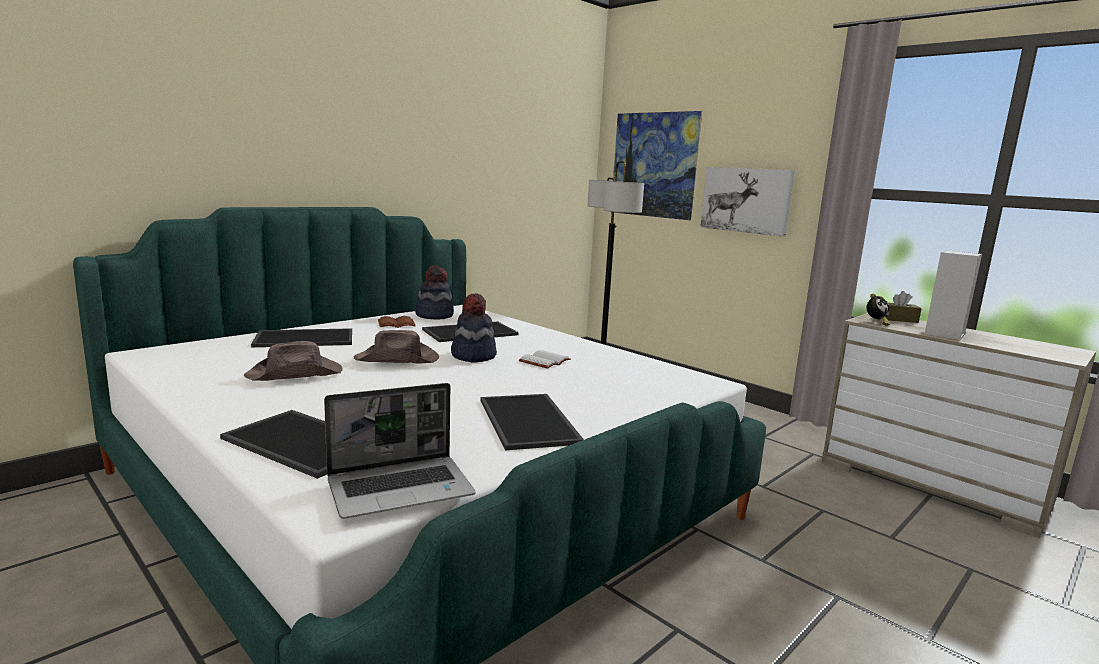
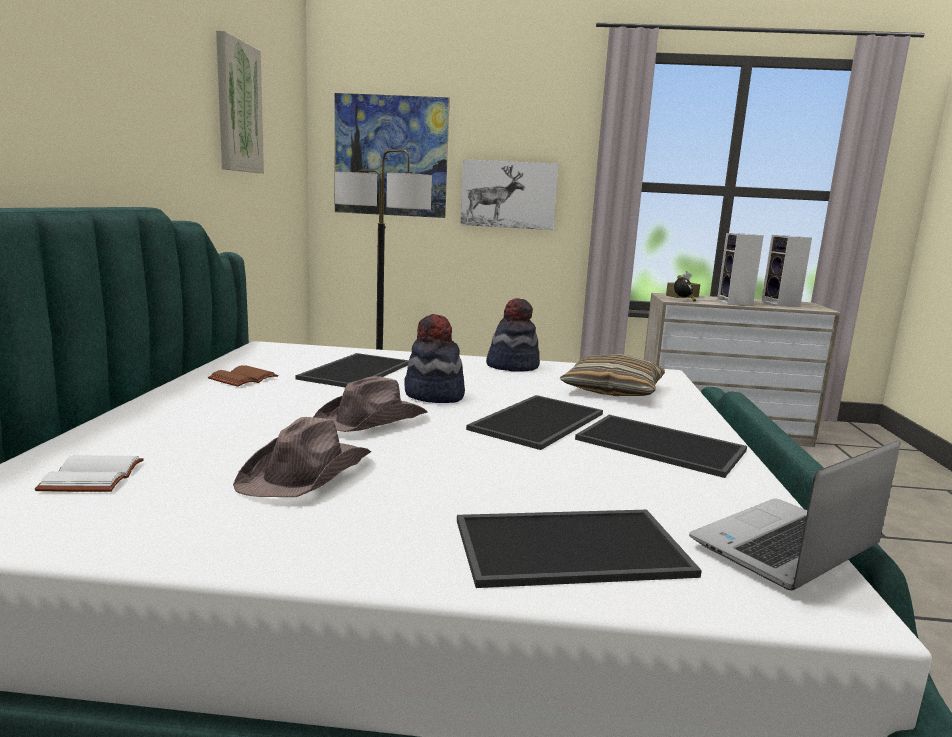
camera: 40 degrees left, 0 degrees up
(305, 338) = (174, 423): tray -> tray (536, 420)
(401, 488) = (785, 547): laptop -> laptop turned 150 degrees counterclockwise
(434, 315) = (259, 359): hat -> hat (512, 366)
(495, 135) = (238, 107): none -> picture
(544, 361) = (507, 385): white book -> white book (90, 476)
(618, 382) = (613, 390): none -> pillow
(1020, 345) = (782, 304): none -> speaker

